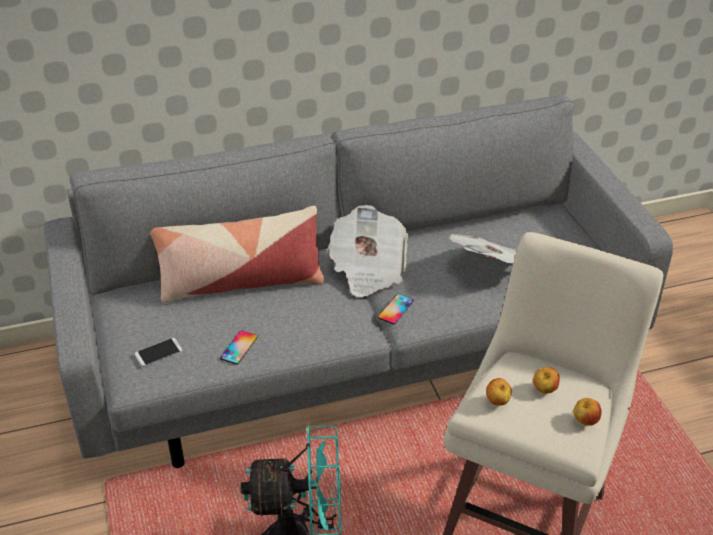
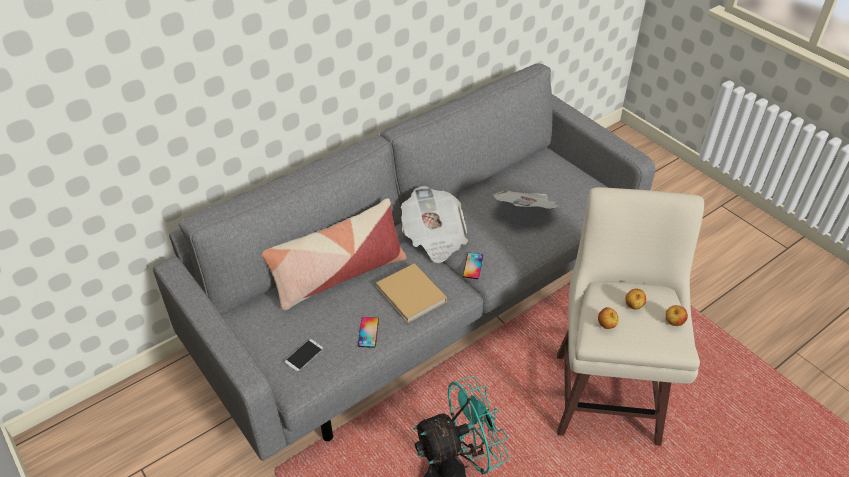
camera: 20 degrees left, 5 degrees up
(308, 323) = (412, 296): none -> beige book

